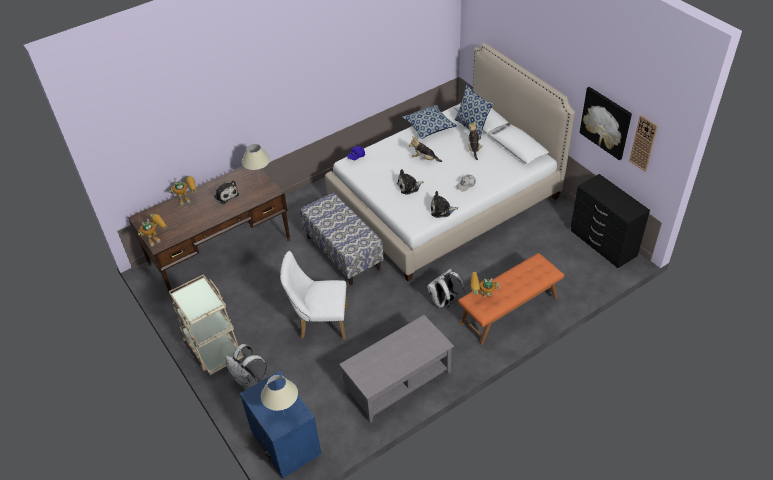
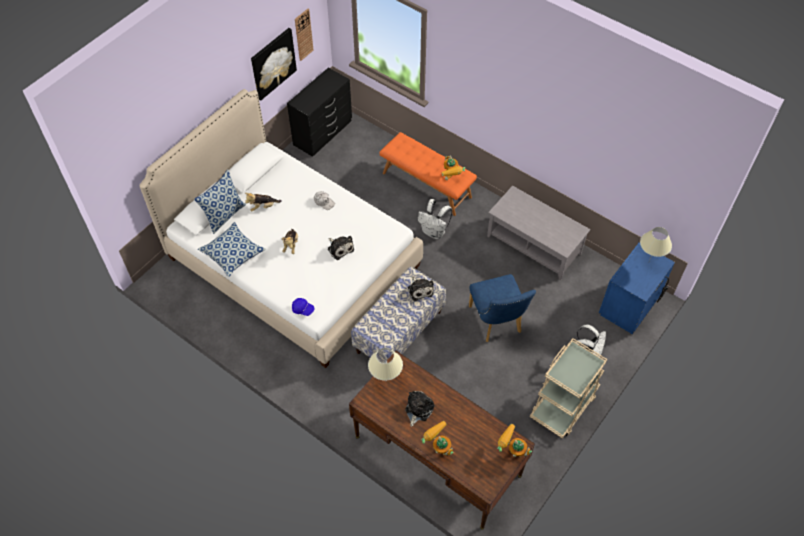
camera: 110 degrees left, 10 degrees up
(319, 323) = (496, 323): white chair -> blue chair
(442, 210) = (367, 214): plush toy -> plush toy (420, 290)

